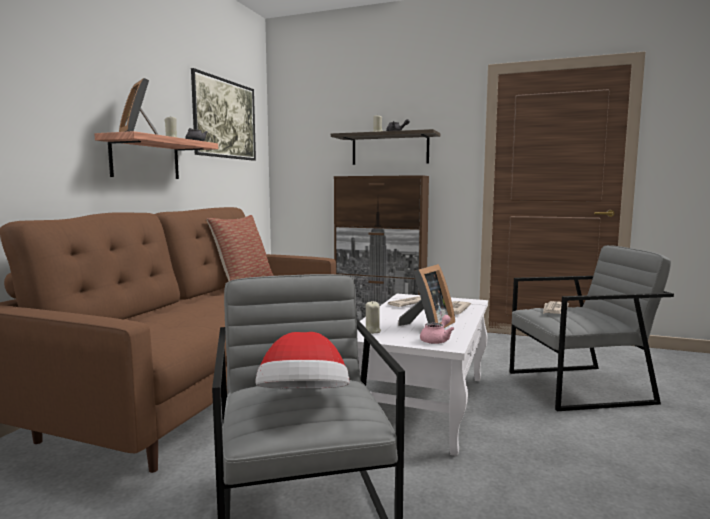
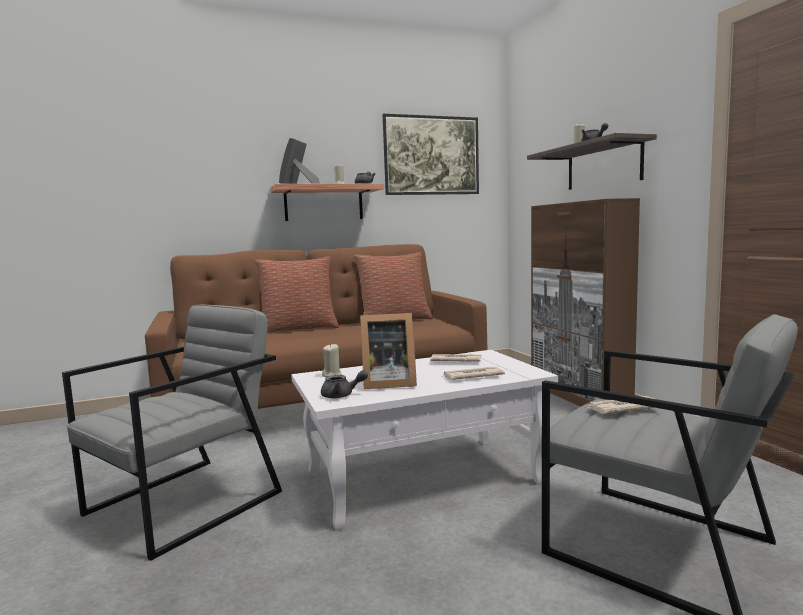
camera: 50 degrees right, 0 degrees up
(174, 305) = (299, 329): none -> pillow
(304, 403) = (144, 407): hat -> none
(437, 340) = (342, 395): pink teapot -> grey teapot

